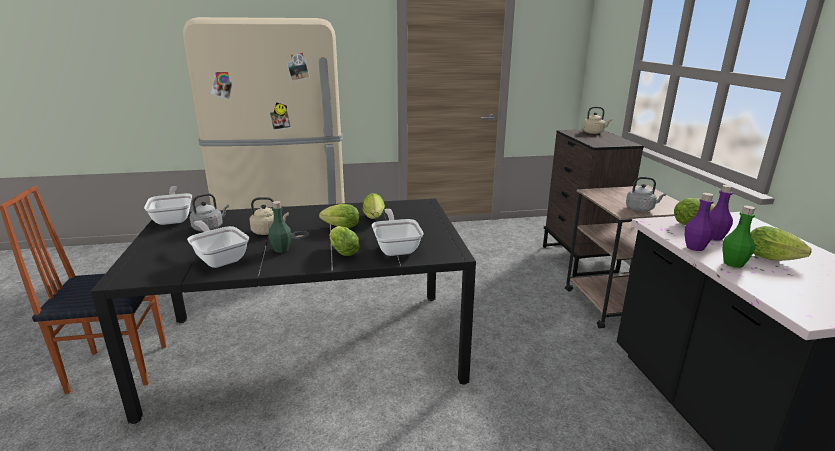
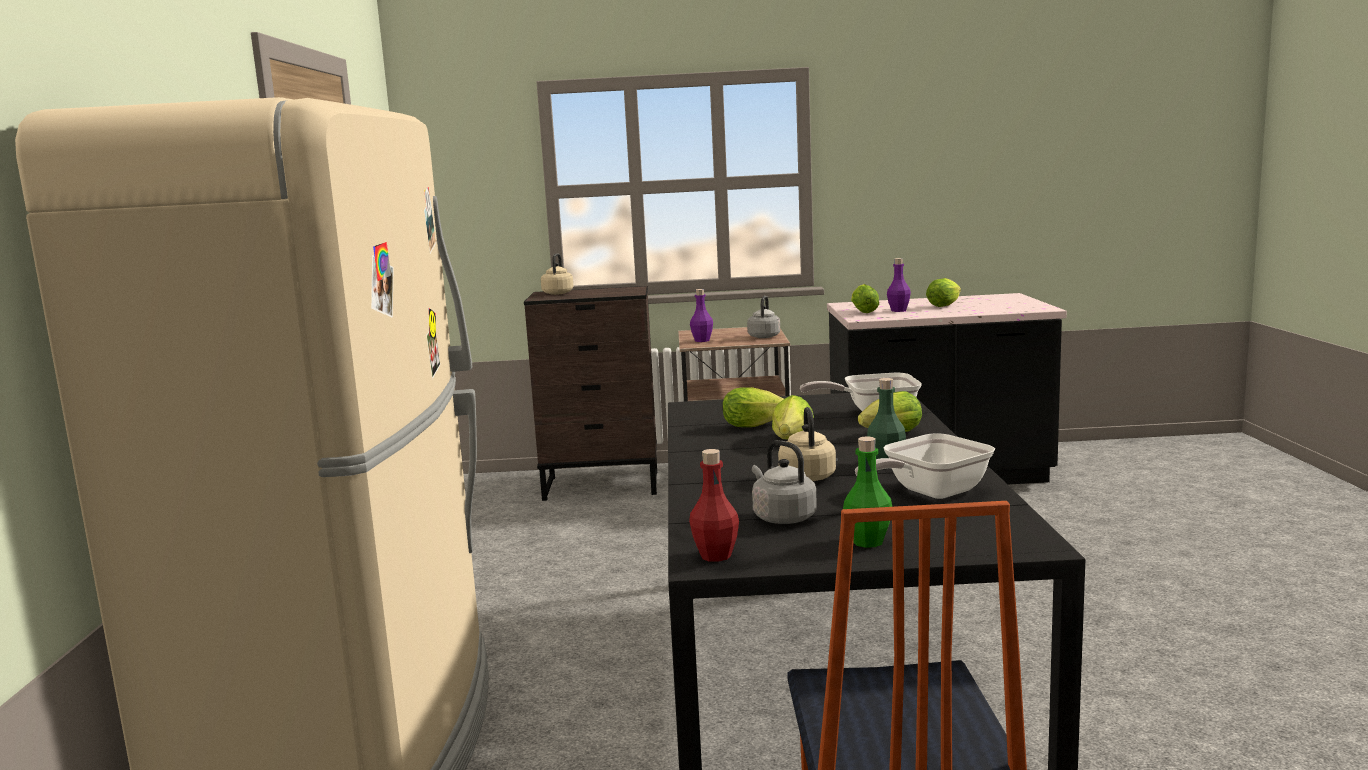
camera: 80 degrees left, 10 degrees down
(174, 218) = (715, 556): frying pan -> red bottle
(695, 247) = (925, 315): purple bottle -> purple bottle (702, 340)
(733, 264) = (958, 311): green bottle -> green bottle (868, 542)

